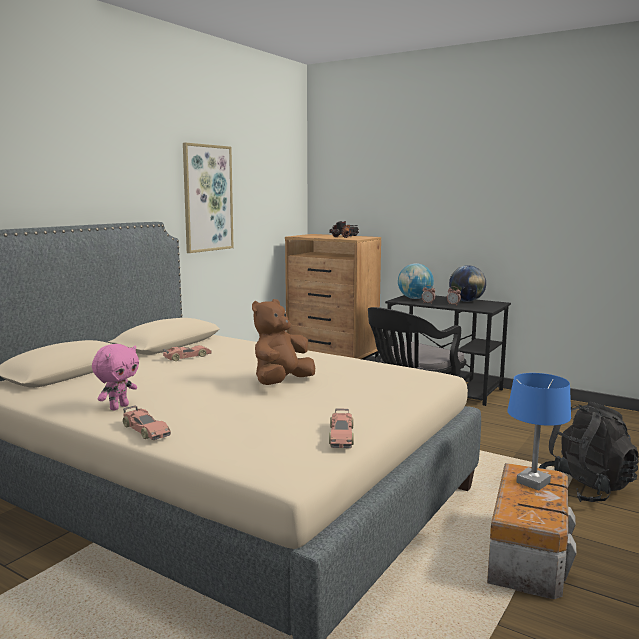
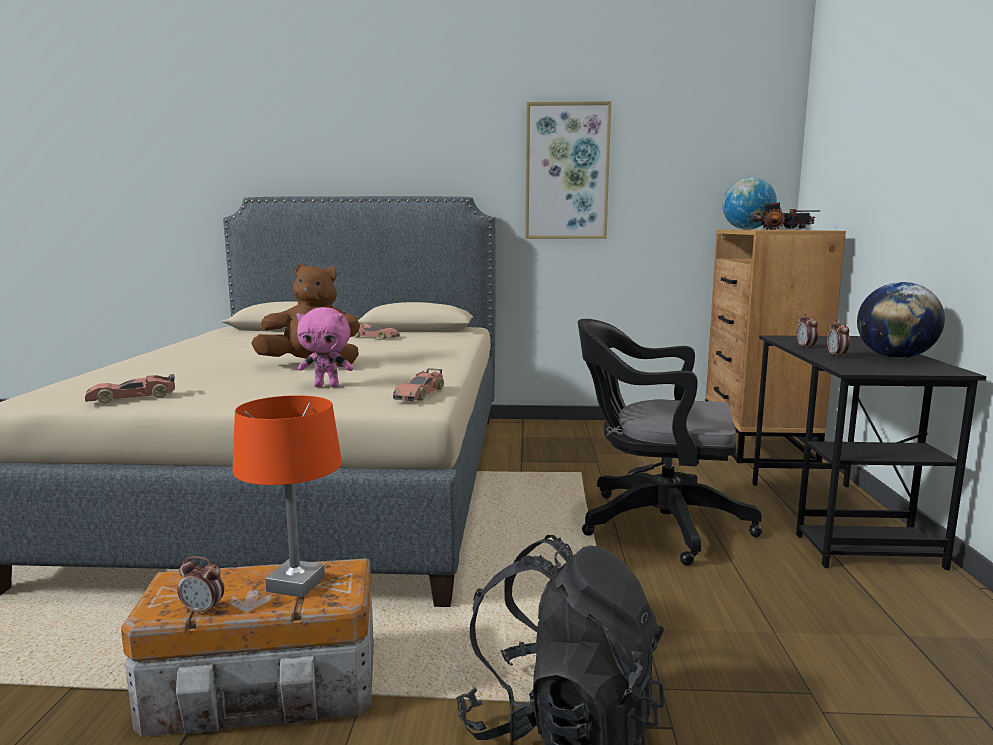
camera: 60 degrees right, 0 degrees up
(118, 407) = (199, 347): pink plush toy -> pink plush toy (327, 386)
(145, 430) = (138, 359): toy car -> toy car (420, 394)
(415, 298) = (823, 340): globe -> globe (747, 229)
(532, 482) = (296, 584): blue table lamp -> orange table lamp
(555, 508) = (203, 610): none -> alarm clock

